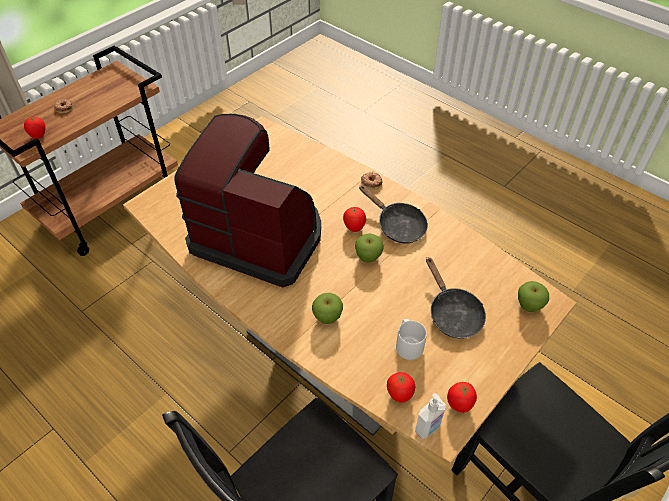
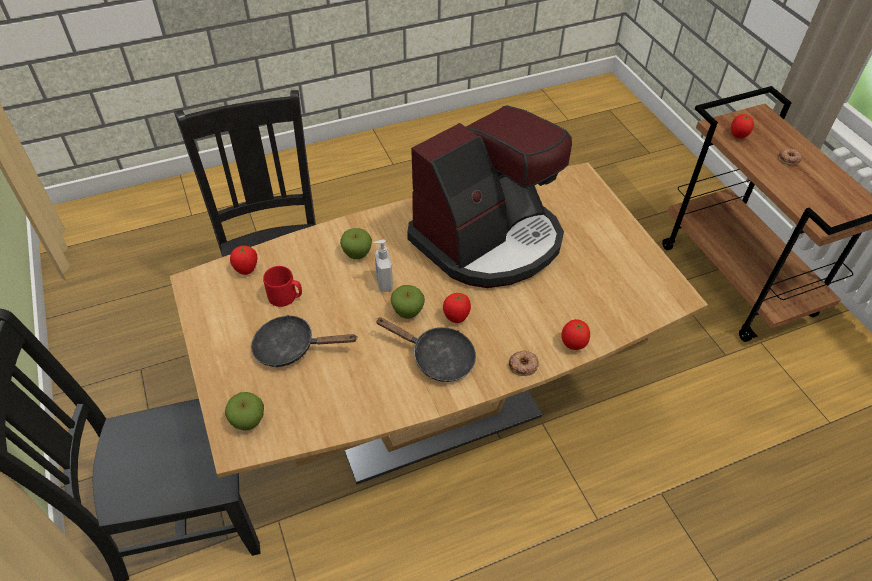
camera: 115 degrees right, 0 degrees up
(397, 225) = (437, 358): black frying pan -> black frying pan turned 135 degrees counterclockwise
(408, 345) = (286, 297): grey mug -> red mug
(428, 428) = (205, 275): soap dispenser -> soap dispenser (383, 283)
(459, 405) = (204, 304): tomato -> tomato (573, 344)

